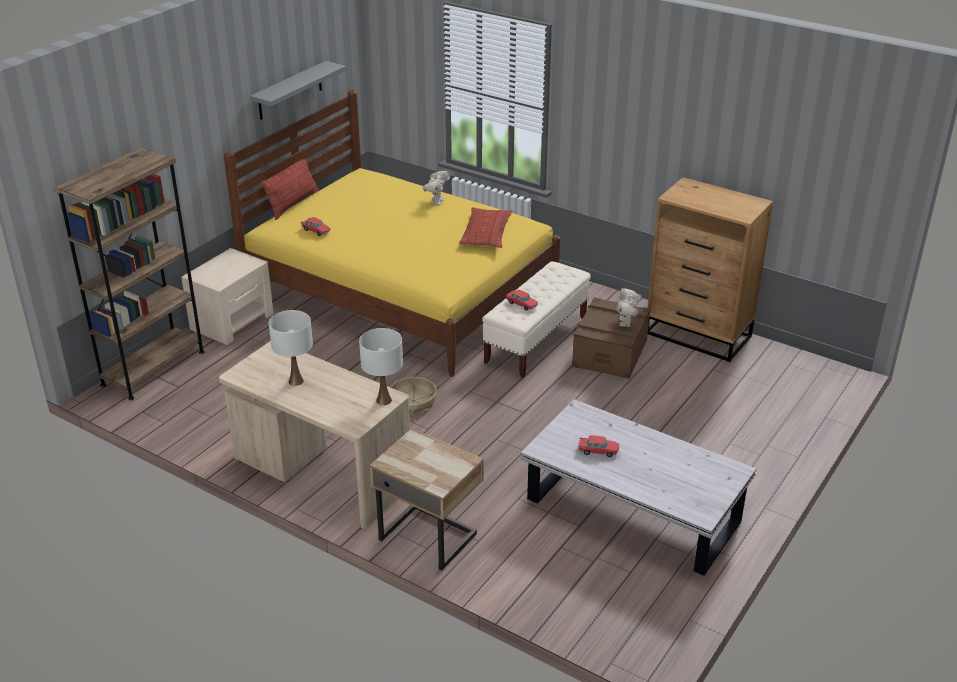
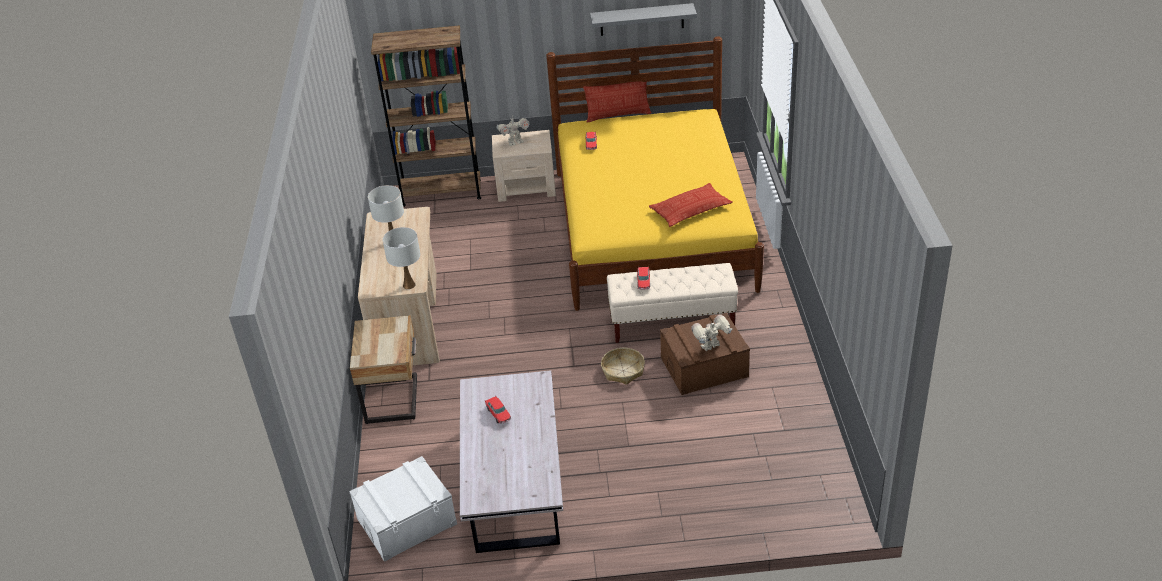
camera: 55 degrees right, 5 degrees up
(413, 401) = (528, 310): basket -> basket (623, 371)
(437, 201) = (705, 164): toy robot -> toy robot (515, 142)
(615, 603) = (407, 521): none -> white storage box
(698, 335) = (794, 401): brown dresser -> none

